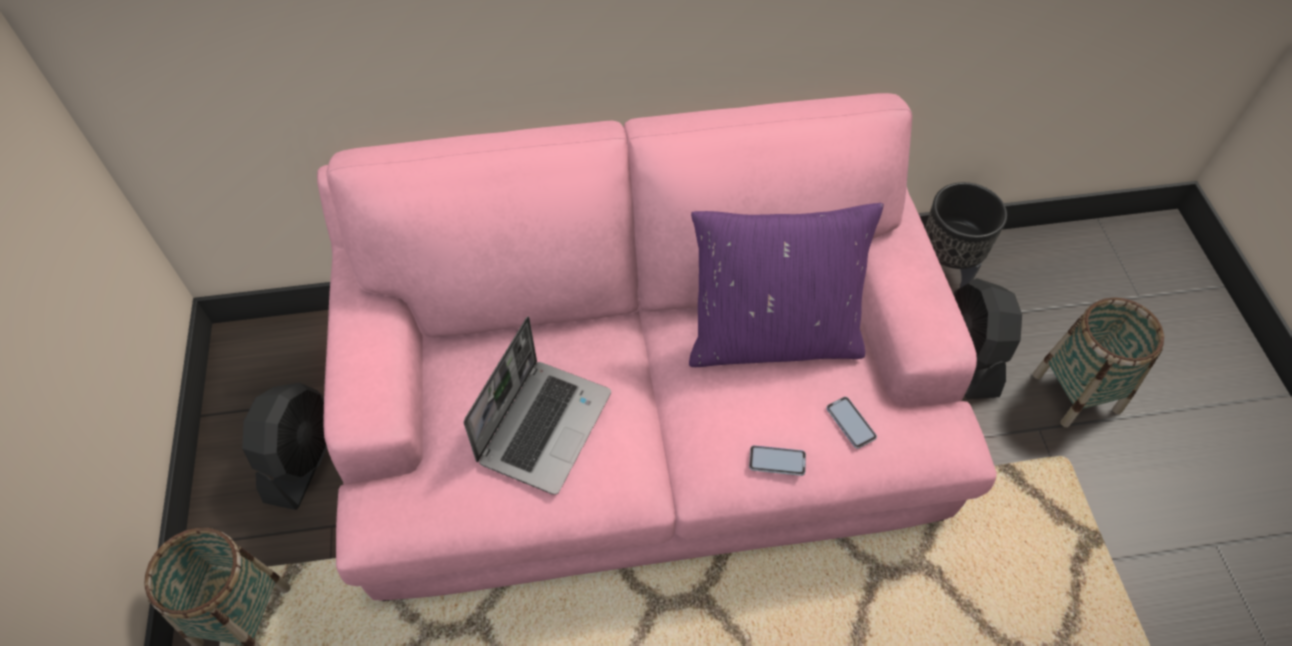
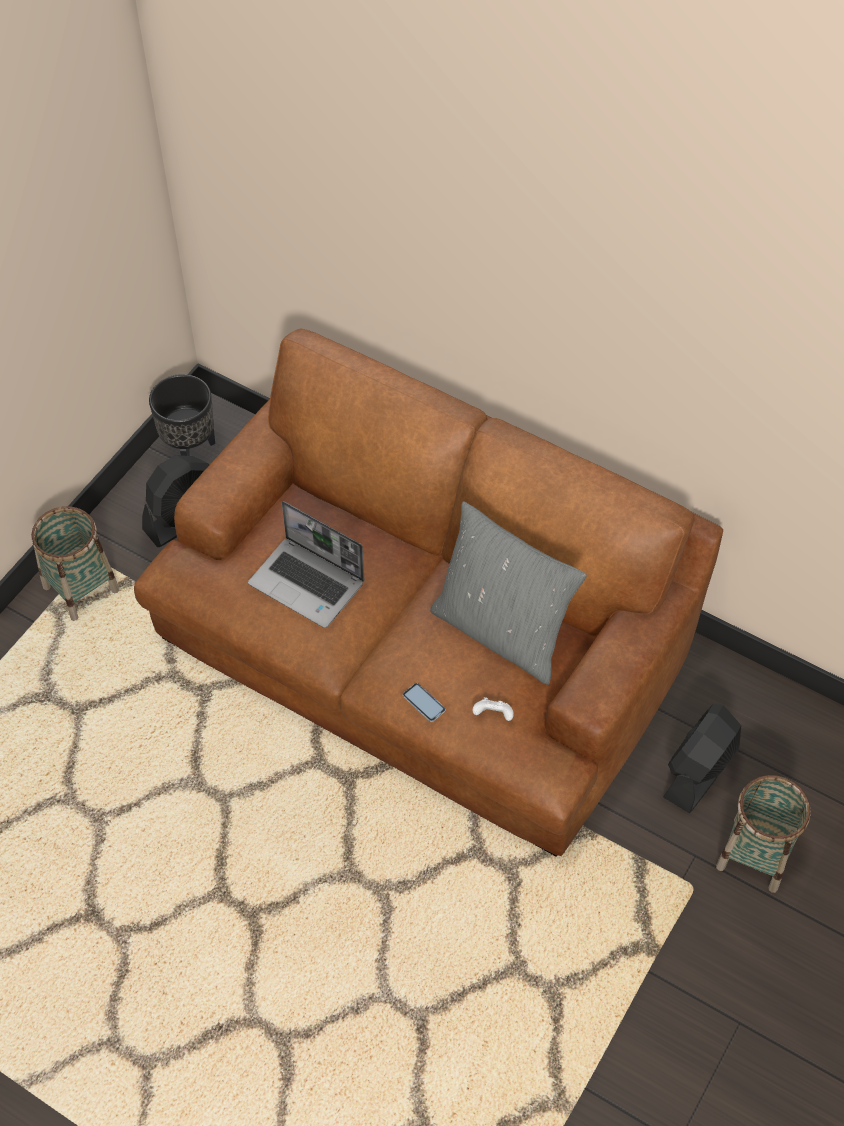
camera: 40 degrees right, 0 degrees up
(544, 425) = (308, 583): laptop -> laptop turned 60 degrees clockwise
(645, 415) = (422, 643): pink sofa -> brown sofa
(773, 337) = (502, 631): purple pillow -> grey pillow
(850, 423) = (493, 715): phone -> white game controller
(944, 270) = (751, 699): black planter -> black planter (191, 451)

